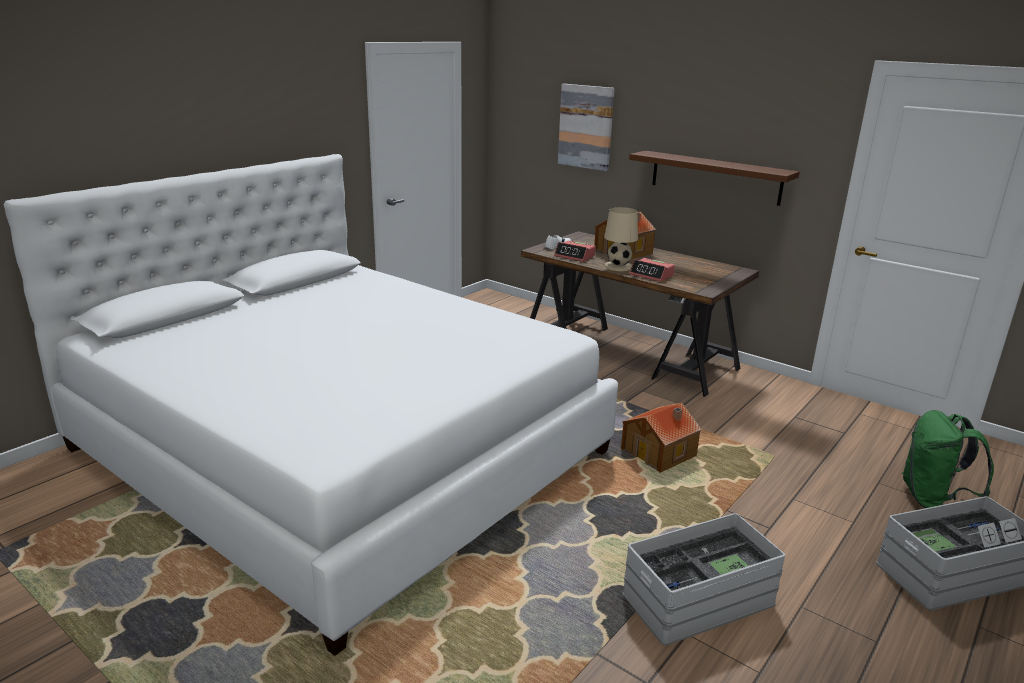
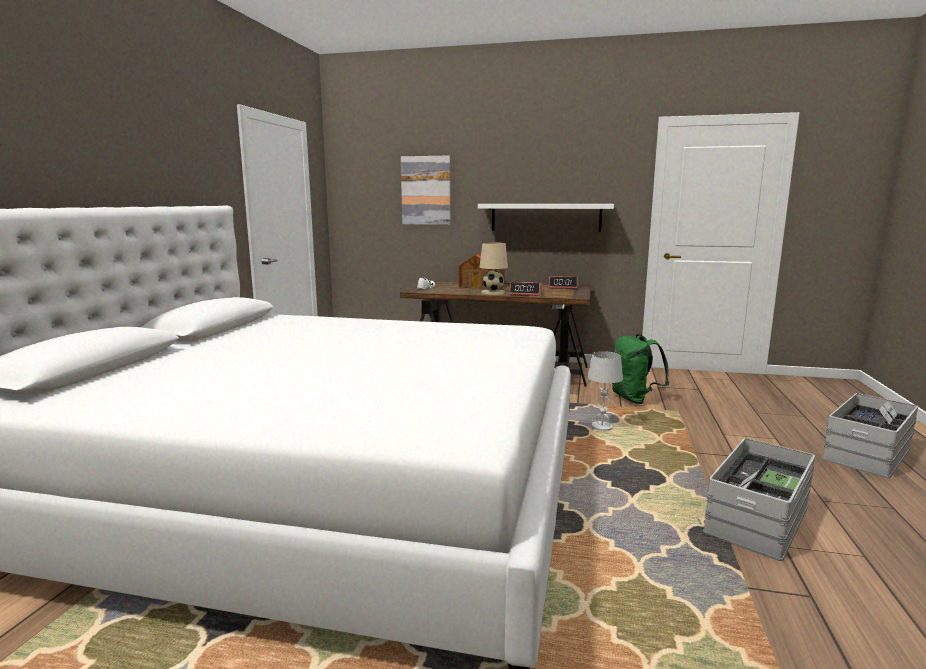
camera: 25 degrees left, 10 degrees down
(575, 256) = (449, 291): alarm clock -> alarm clock (562, 287)
(660, 453) = (602, 427): toy house -> white table lamp
(715, 177) = (545, 217): brown shelf -> white shelf
(932, 500) = (797, 414): green backpack -> green backpack (634, 399)

